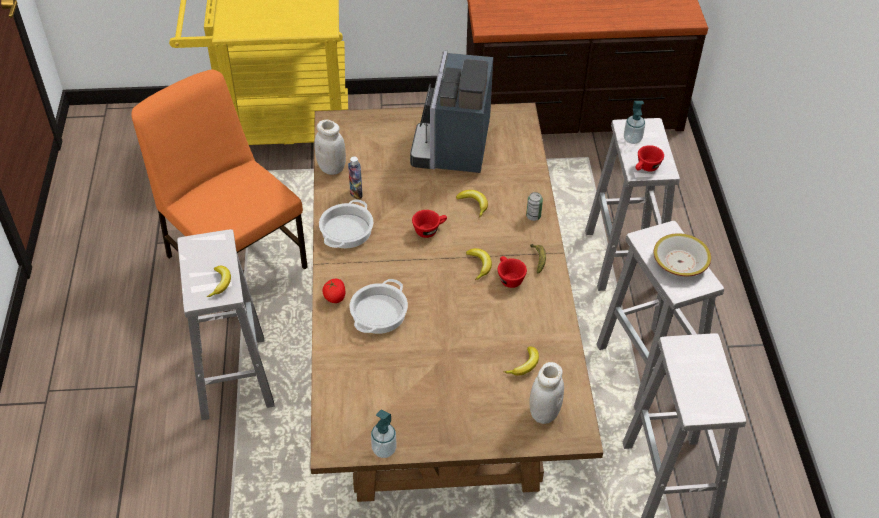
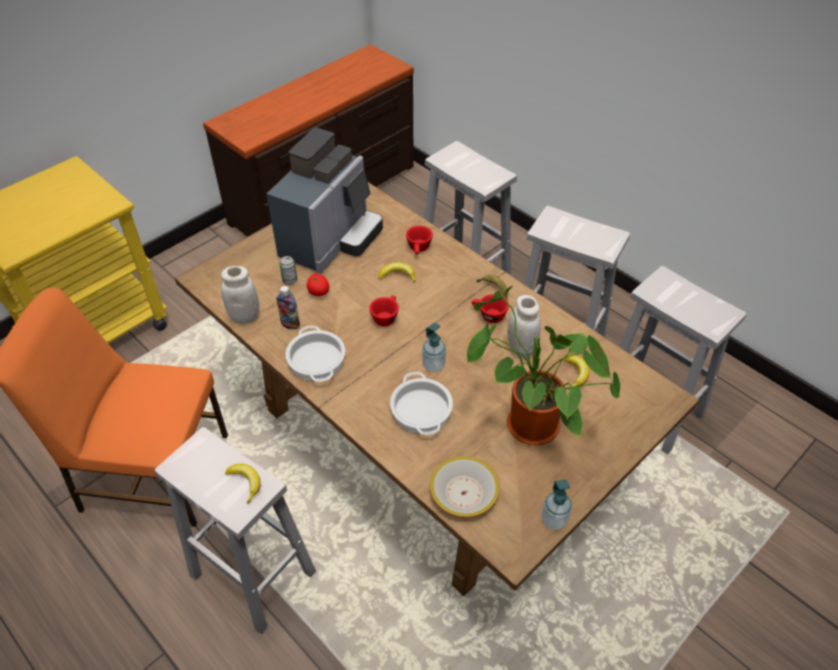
camera: 40 degrees left, 0 degrees up
(335, 297) = (370, 422): tomato -> tomato (318, 292)
(440, 375) = (526, 426): none -> potted plant
(454, 146) = (331, 240): coffee machine -> coffee machine turned 120 degrees counterclockwise
(479, 265) = (455, 320): banana -> none
(533, 216) = (453, 258): can -> can (290, 281)
(544, 413) = (630, 400): white jar -> white jar (521, 348)
(632, 139) = (454, 165): soap dispenser -> soap dispenser (433, 365)
(646, 168) = (487, 180): red cup -> red cup (419, 249)
(679, 262) = (583, 232): bowl -> bowl (463, 493)

